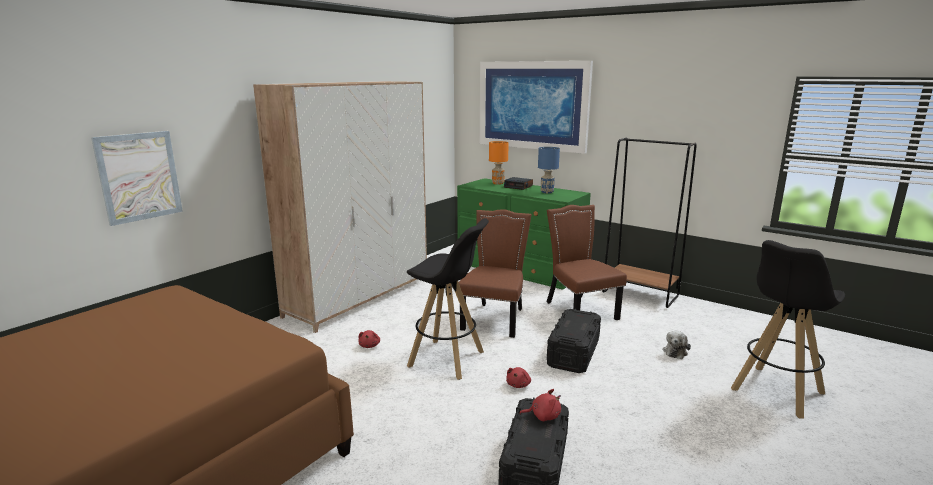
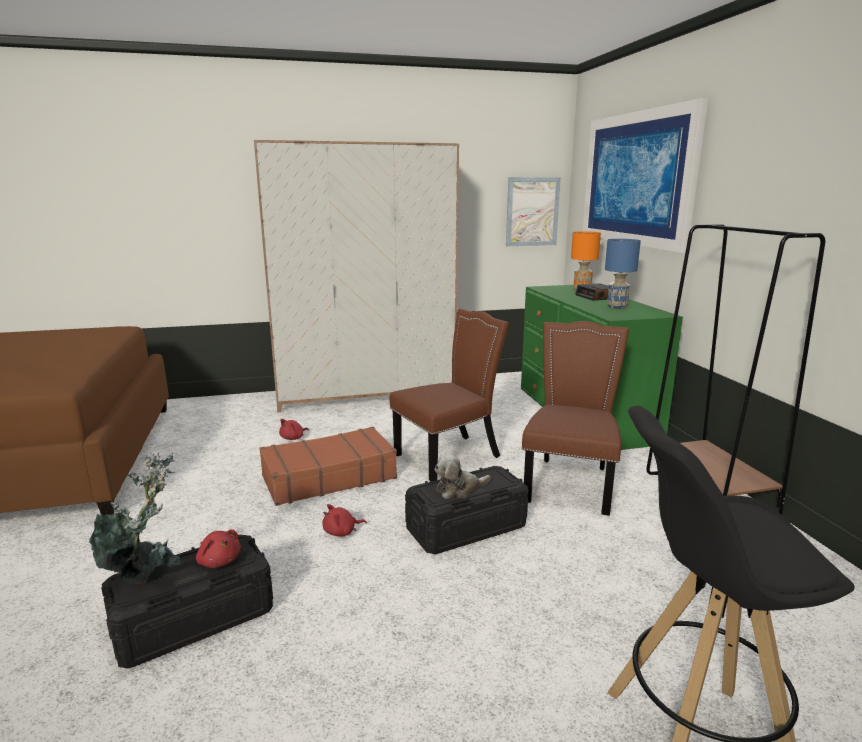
camera: 40 degrees right, 0 degrees up
(139, 176) = (138, 226): picture -> picture (532, 212)
(448, 359) = (328, 477): black stool -> brown suitcase
(522, 442) = (145, 573): none -> potted plant
(675, 351) = (616, 591): plush toy -> plush toy (459, 489)

